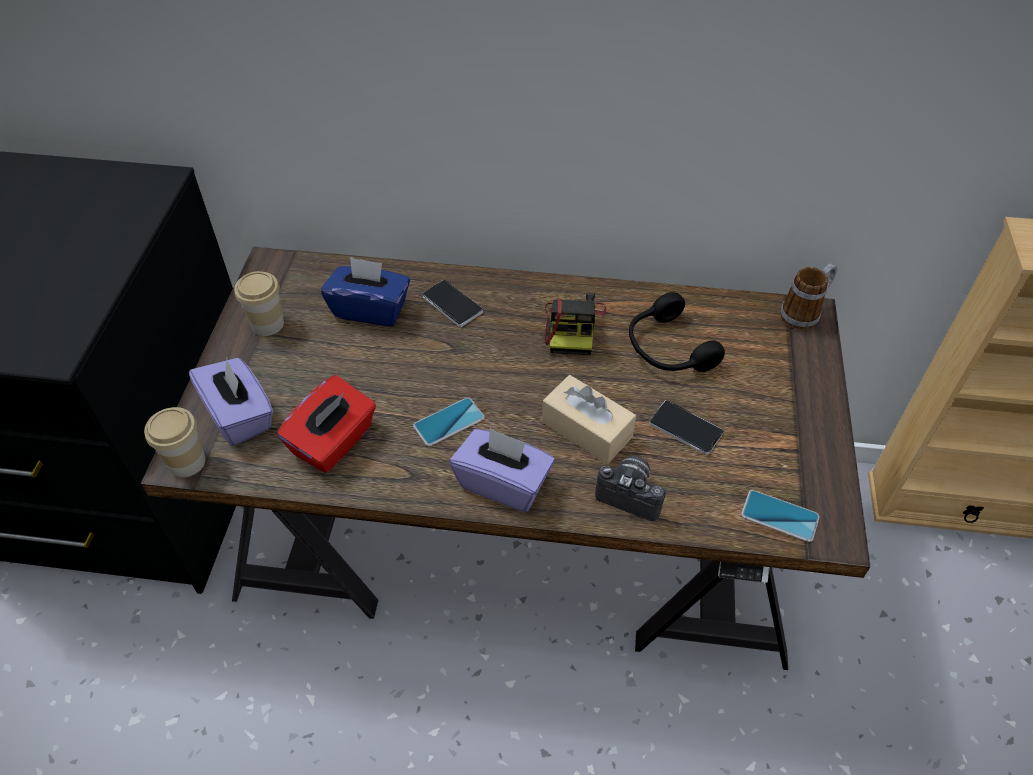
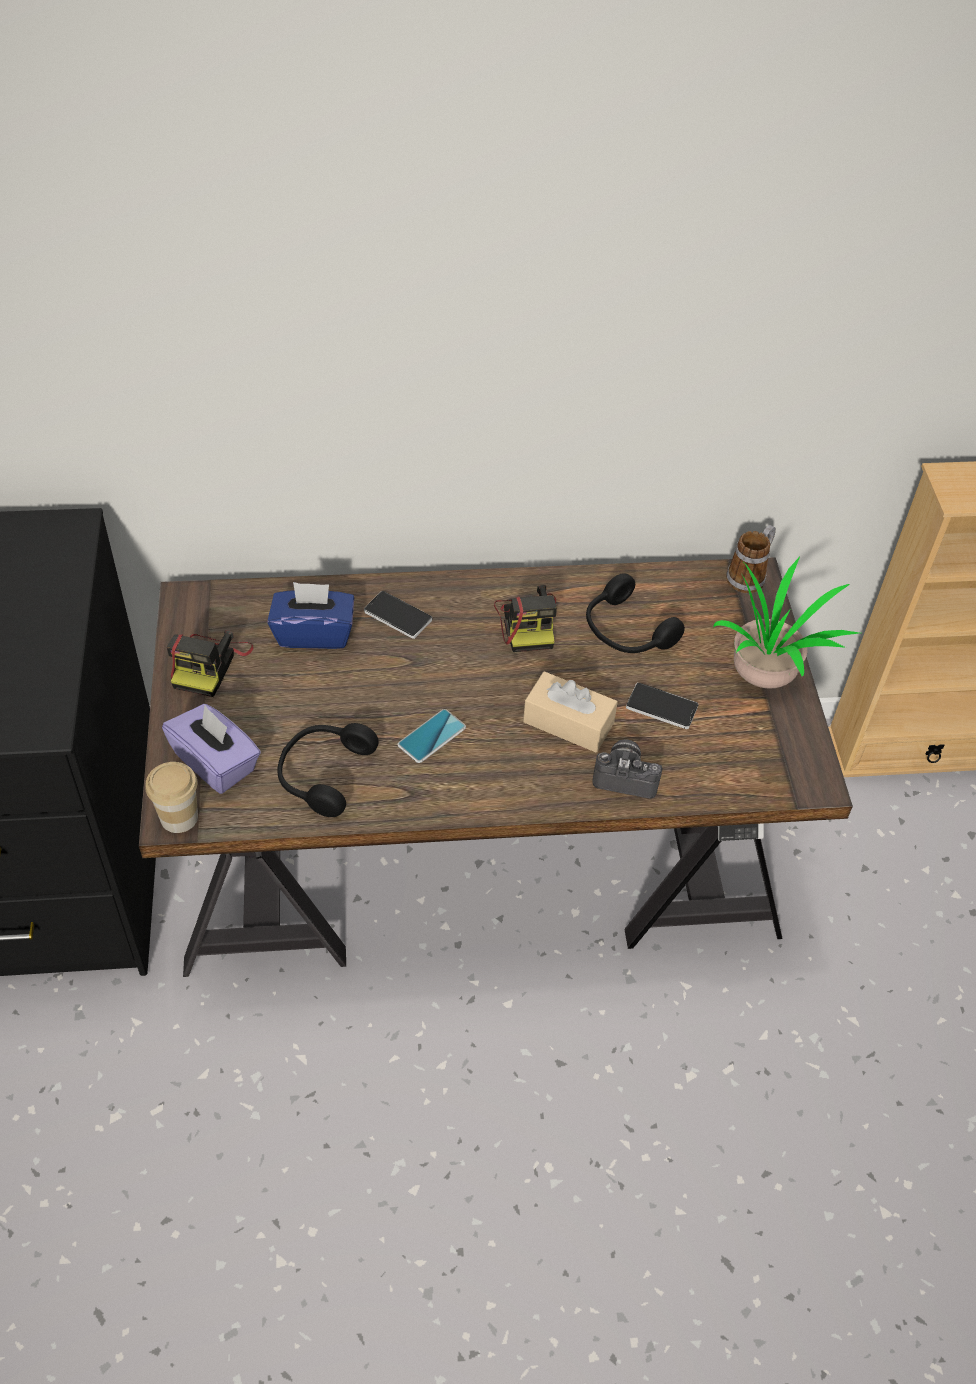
camera: 15 degrees left, 0 degrees up
(267, 324) = (209, 664): cup -> camera
(334, 442) = (323, 774): red tissue box -> black headphones
(503, 483) = (502, 786): purple tissue box -> none
(779, 516) = (765, 775): phone -> none
(801, 411) = (766, 674): none -> potted plant

